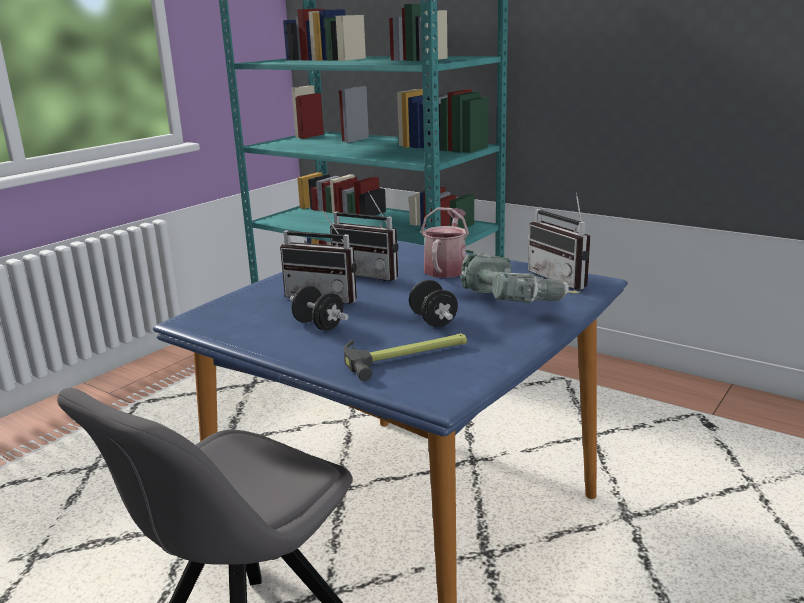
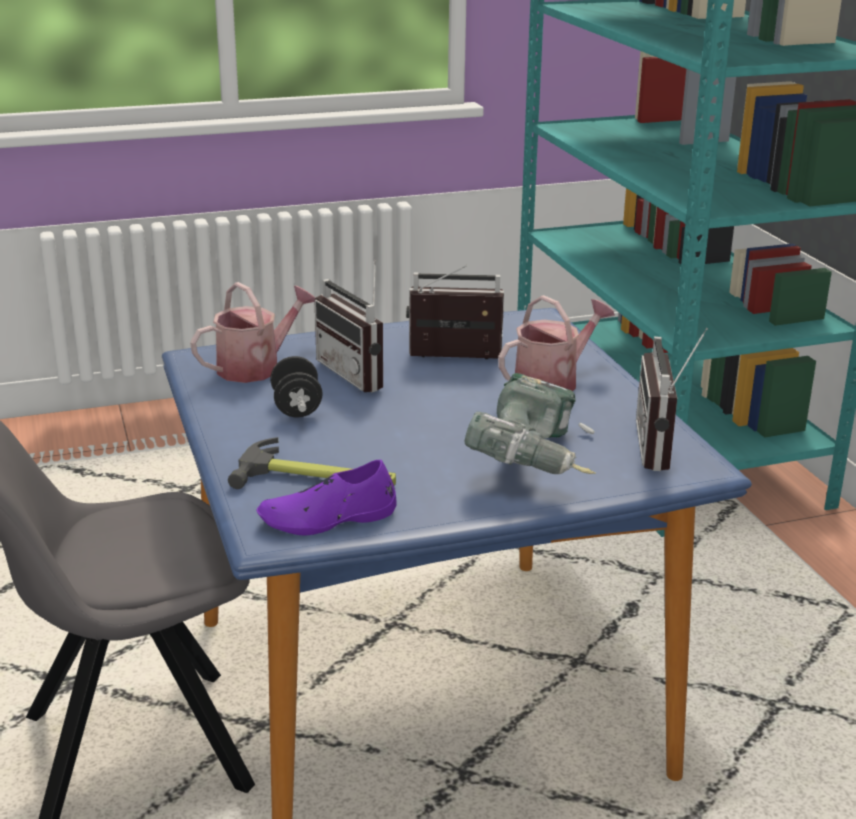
camera: 35 degrees right, 5 degrees up
(245, 313) = (256, 367): none -> watering can
(370, 274) = (453, 360): radio -> radio turned 120 degrees clockwise
(433, 320) = (414, 446): black dumbbell -> none
(457, 373) = (328, 518): none -> purple shoe

